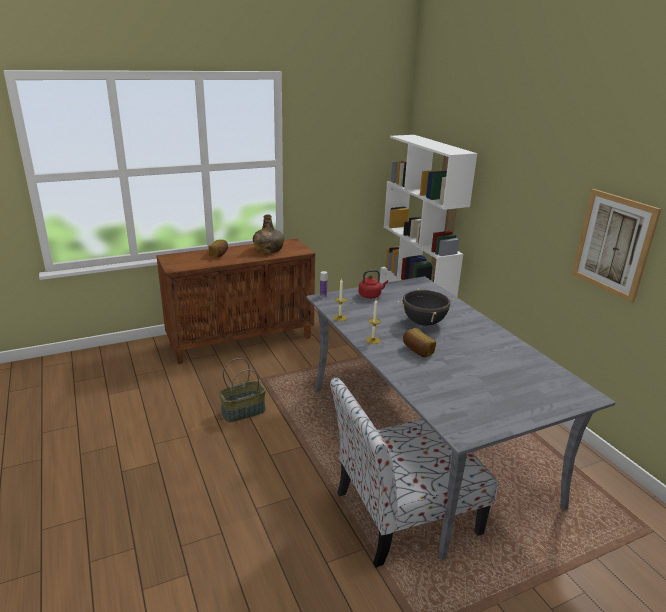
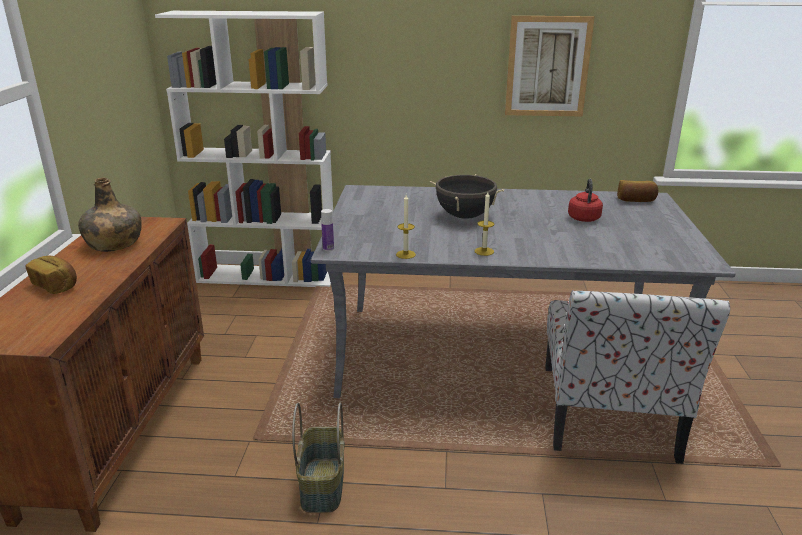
camera: 60 degrees left, 0 degrees up
(371, 295) = (363, 222): red kettle -> red kettle (583, 218)
(417, 350) = (527, 236): bread -> bread (636, 200)

